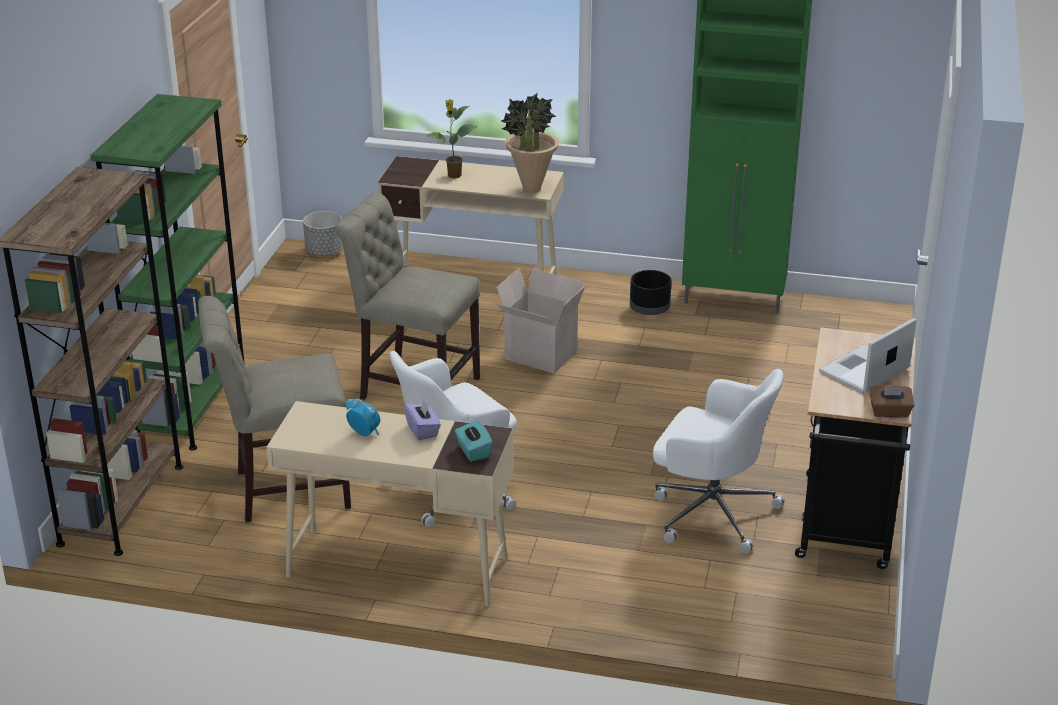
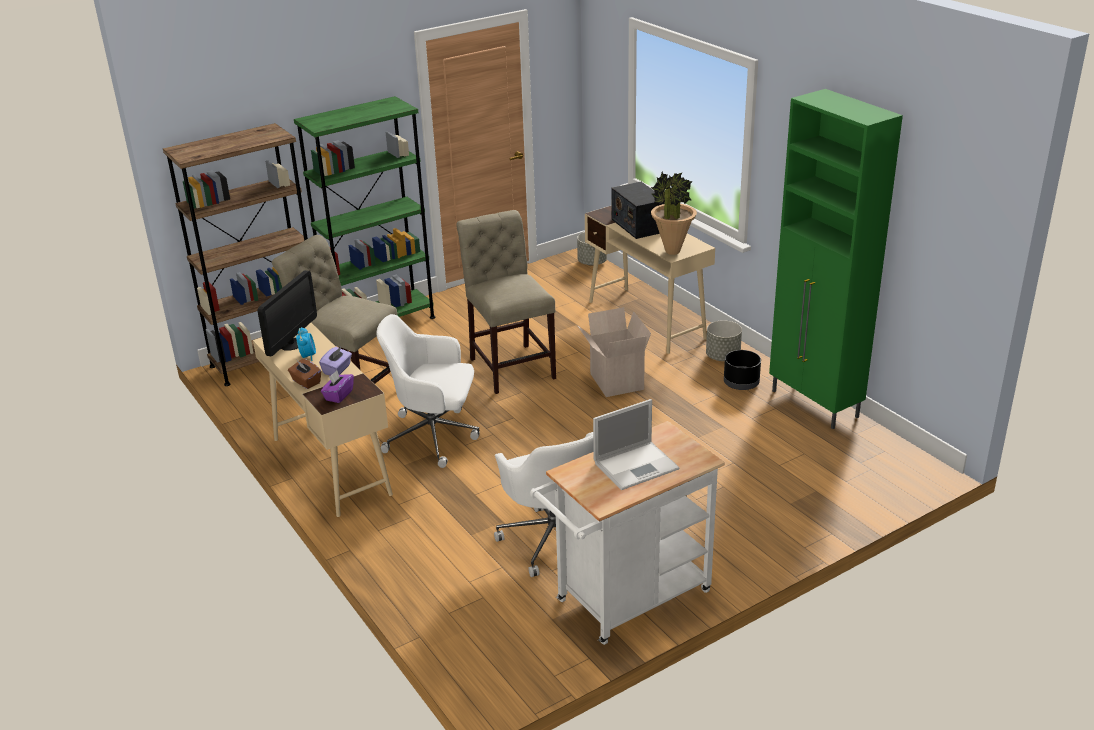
camera: 45 degrees right, 0 degrees up
(321, 430) = (291, 344): none -> monitor
(454, 176) = (638, 225): potted plant -> radio
(473, 451) = (338, 395): turquoise tissue box -> purple tissue box
(597, 291) = (723, 357): none -> grey planter
(846, 528) = (626, 601): black cart -> white cart
(863, 371) = (637, 465): laptop -> laptop turned 150 degrees clockwise
(889, 412) = (598, 502): brown tissue box -> brown tissue box (306, 382)

